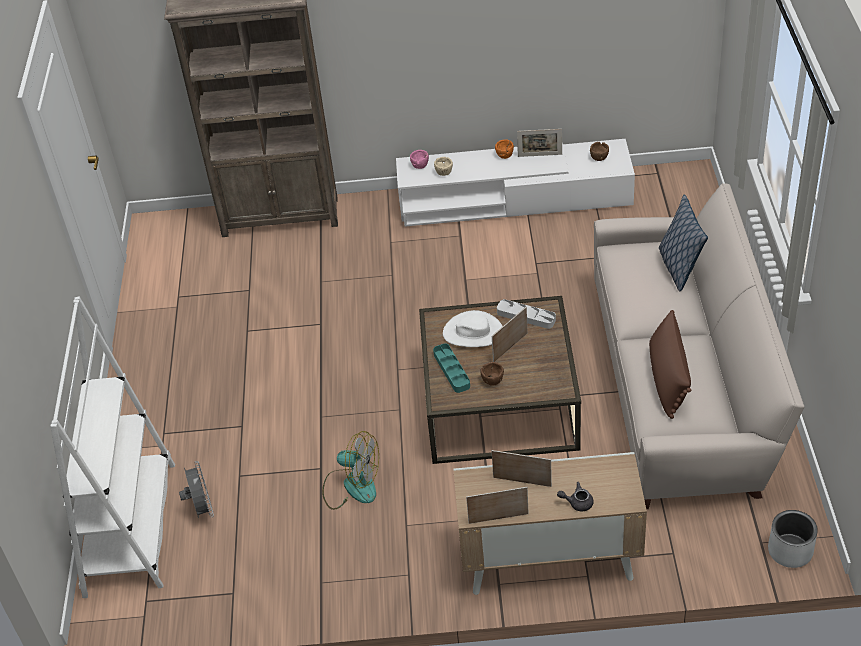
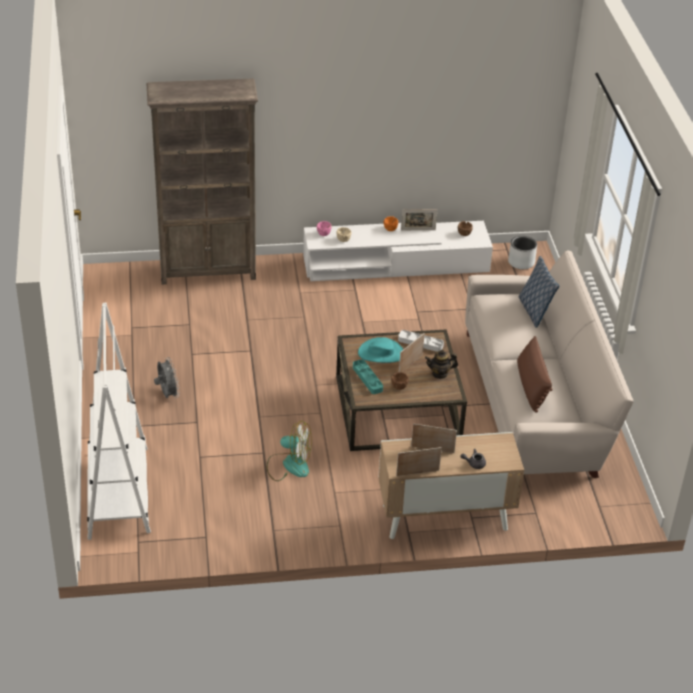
camera: 10 degrees left, 5 degrees down
(202, 509) = (173, 479): grey fan -> grey fan (167, 394)
(473, 332) = (381, 353): white hat -> turquoise hat
(548, 360) = (440, 374): none -> teapot
(790, 551) = (620, 512): grey planter -> grey planter (521, 262)

